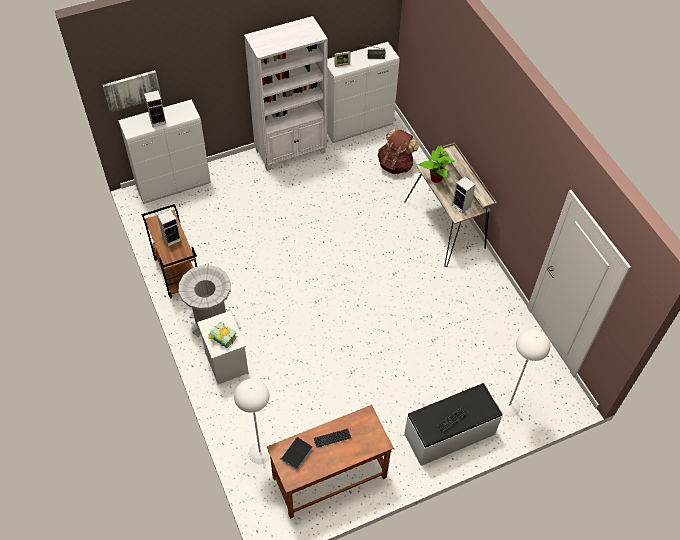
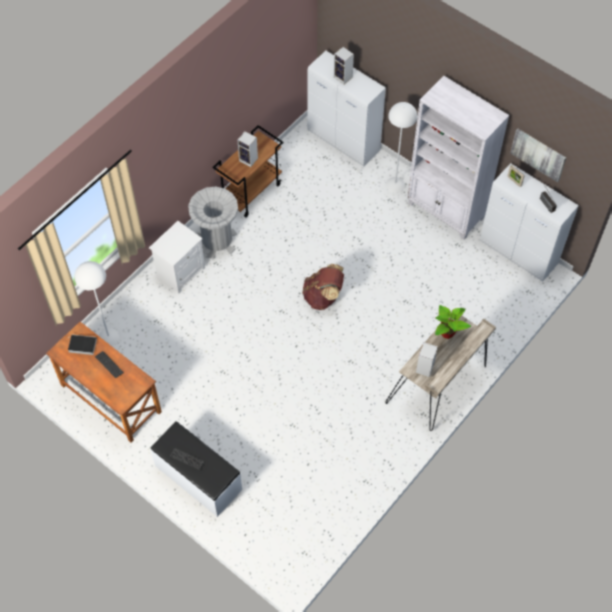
camera: 65 degrees right, 5 degrees up
(132, 90) = (344, 37): picture -> picture (538, 154)
(221, 340) = (169, 246): book -> none
(396, 165) = (489, 307): brown backpack -> brown backpack (323, 297)
(509, 406) = (253, 518): white floor lamp -> white floor lamp (395, 184)

